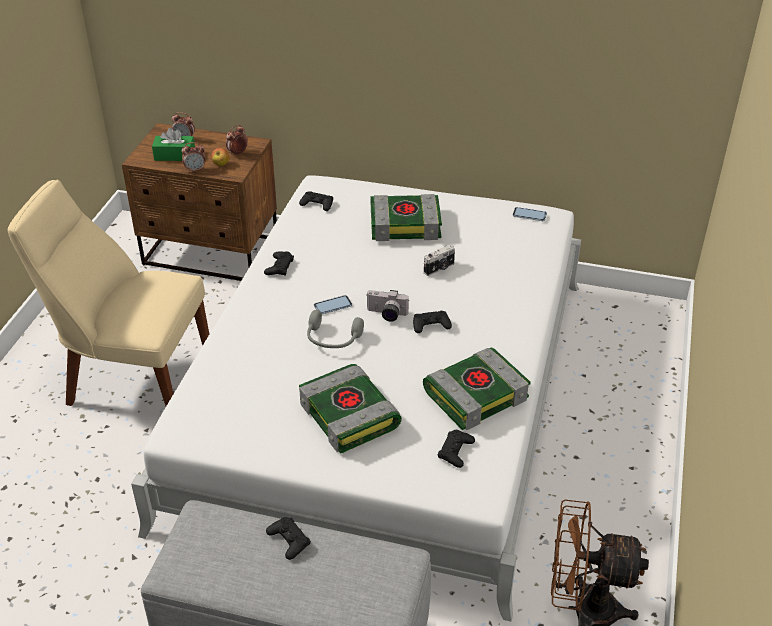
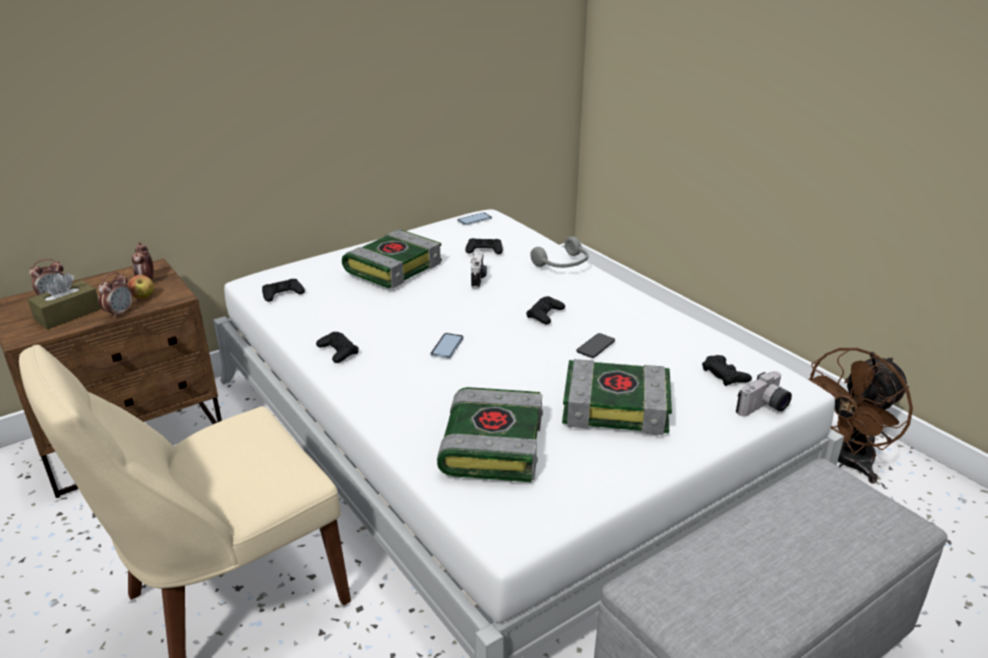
camera: 50 degrees left, 10 degrees down
(175, 155) = (68, 314): green tissue box -> brown tissue box
(289, 540) = (745, 534): black game controller -> black game controller (484, 250)
(332, 339) = (495, 367): grey headphones -> grey headphones (563, 264)
(386, 314) = (501, 327): camera -> camera (764, 408)
(416, 370) = (595, 346): none -> phone
(476, 394) = (661, 334): book -> book (491, 444)

